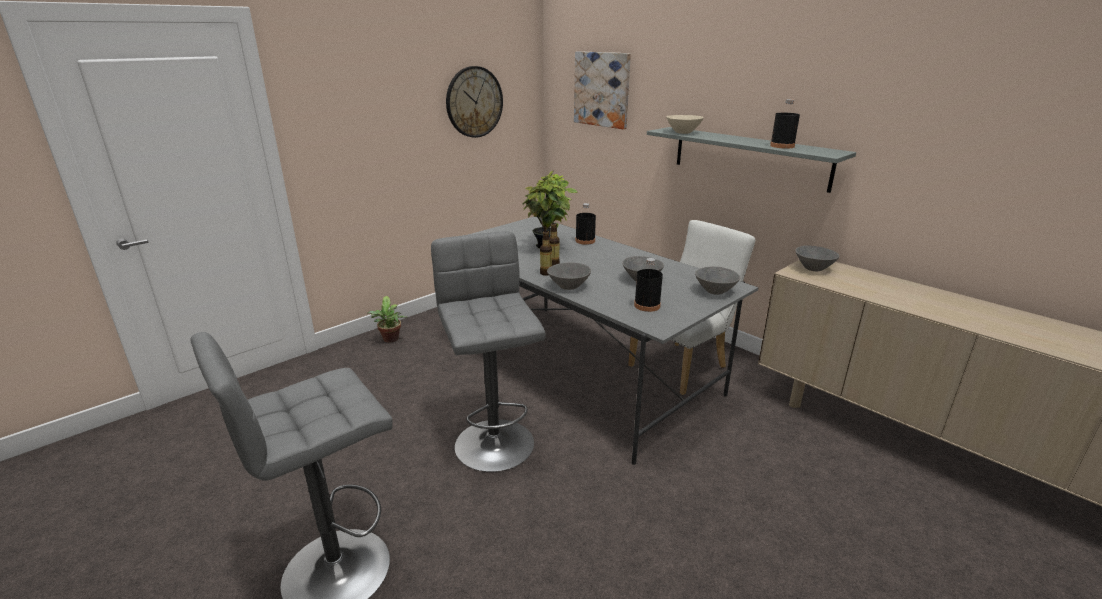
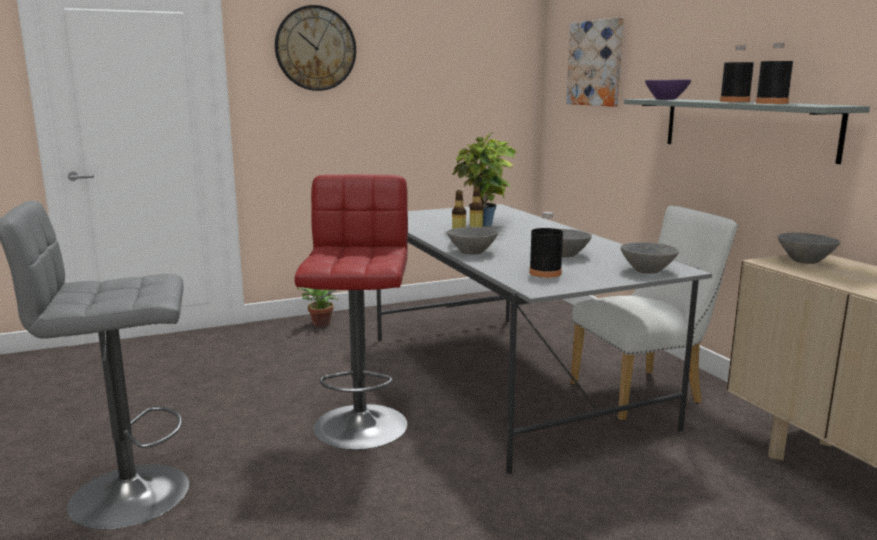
camera: 20 degrees right, 10 degrees down
(474, 102) = (451, 78): wall clock -> wall clock (315, 48)
(495, 444) = (361, 426): grey stool -> red stool
(585, 241) = (534, 224): black bottle -> black bottle (734, 101)
(683, 132) = (665, 99): beige bowl -> purple bowl

